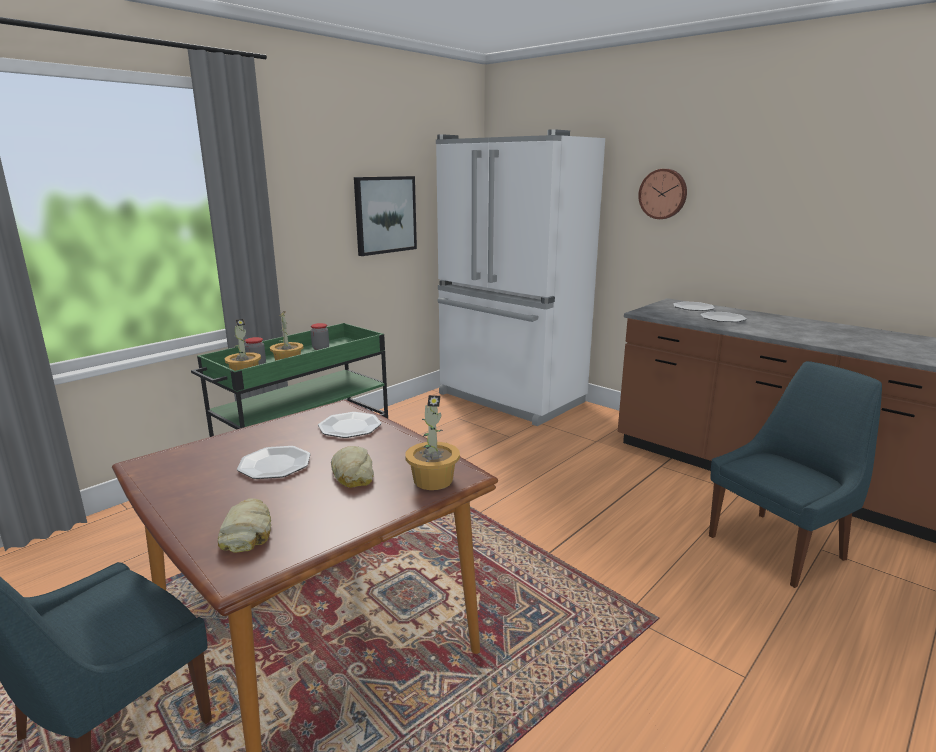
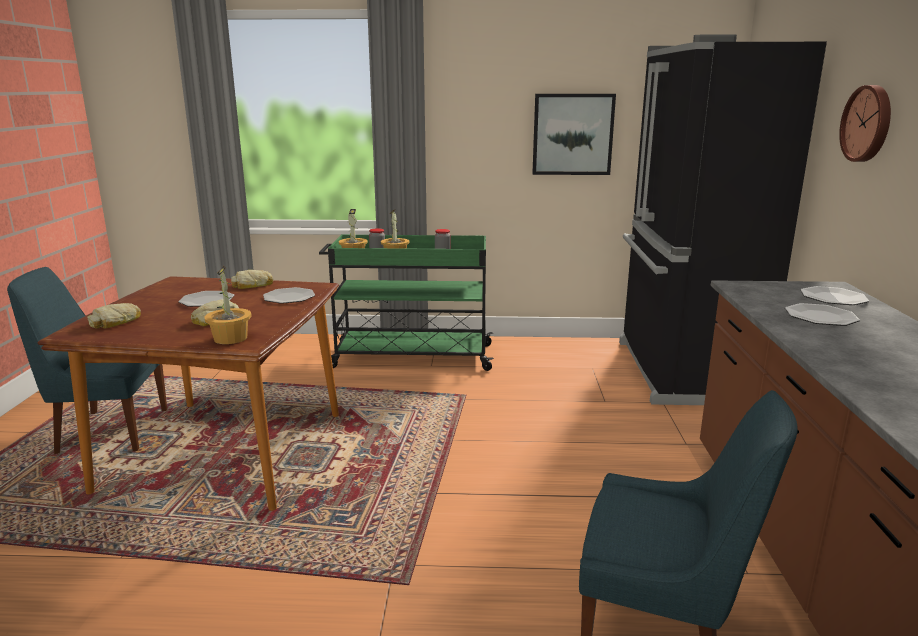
camera: 50 degrees right, 0 degrees up
(268, 431) = (253, 285): none -> bread
(510, 399) = (681, 372): white fridge -> black fridge

